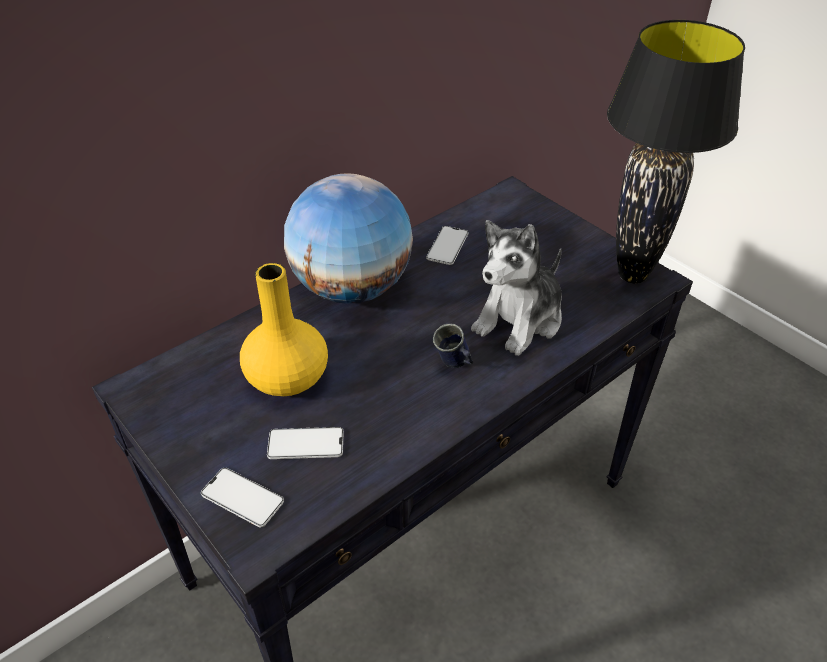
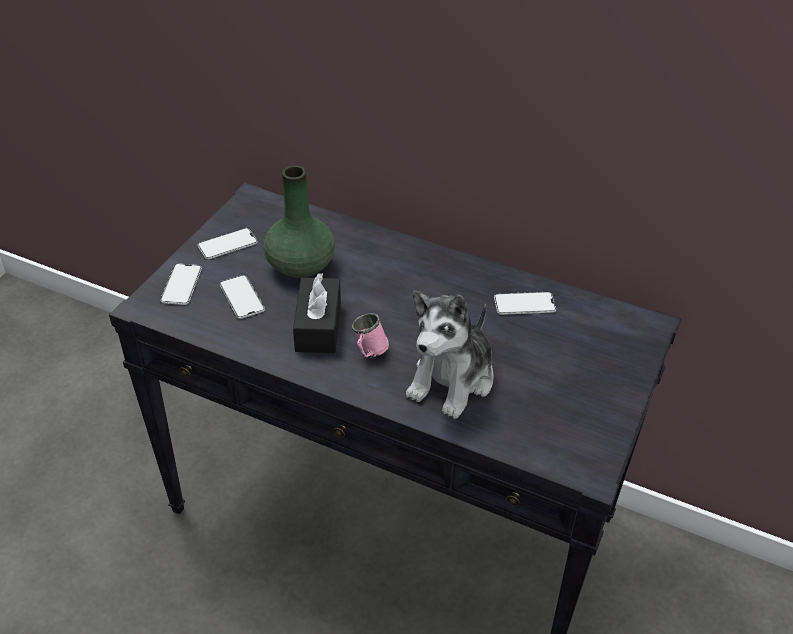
camera: 65 degrees right, 0 degrees up
(199, 432) = (227, 244): none -> phone
(287, 379) = (299, 266): yellow vase -> green vase
(351, 288) = (423, 264): globe -> none
(394, 391) = (318, 326): none -> black tissue box
(455, 365) = (368, 353): blue mug -> pink mug
(520, 320) = (452, 380): plush toy -> plush toy turned 75 degrees counterclockwise
(631, 274) = (582, 449): black table lamp -> none

